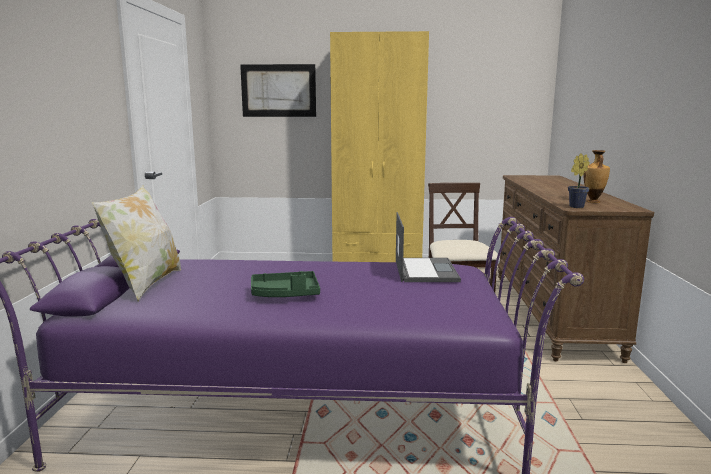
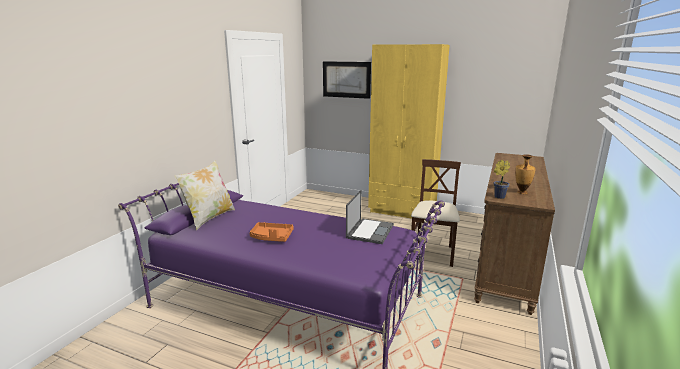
camera: 20 degrees right, 5 degrees up
(285, 294) = (271, 237): green tray -> orange tray

